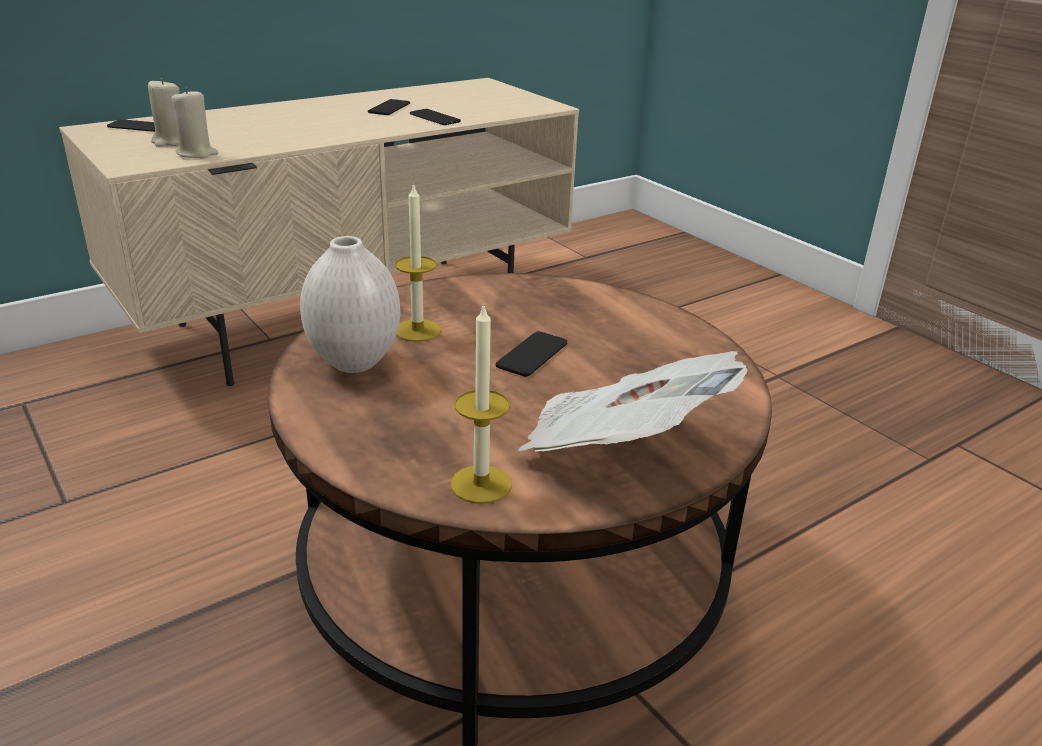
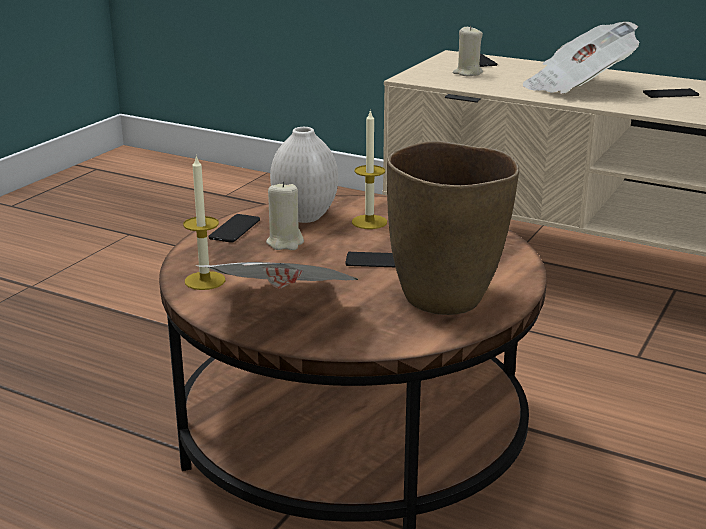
camera: 65 degrees right, 5 degrees down
(197, 153) = (458, 83): beige candle -> beige candle (285, 243)
(309, 124) = (577, 87): none -> newspaper
(435, 118) = (679, 110): phone -> phone (234, 229)
(652, 348) = (445, 298): none -> brown vase

